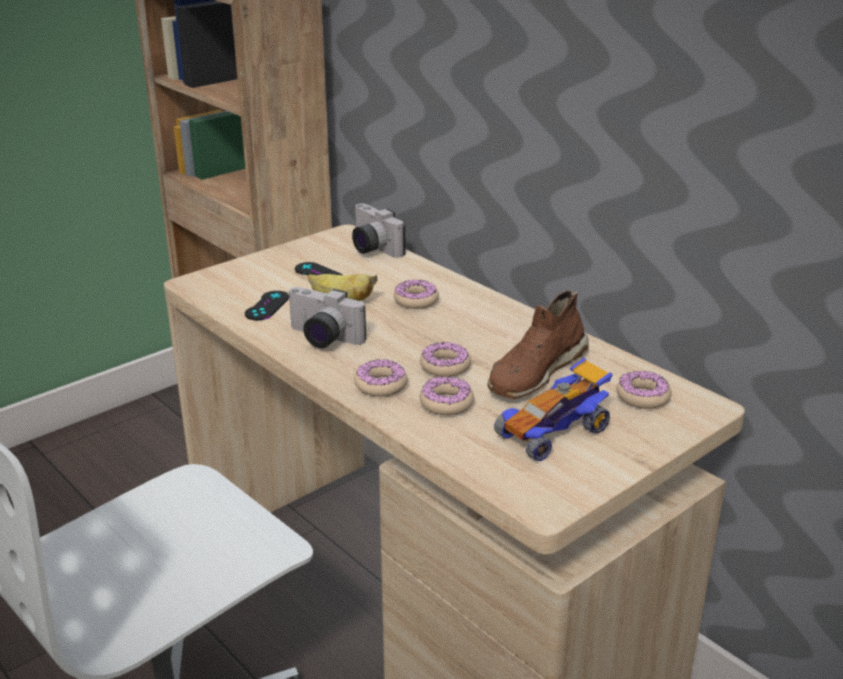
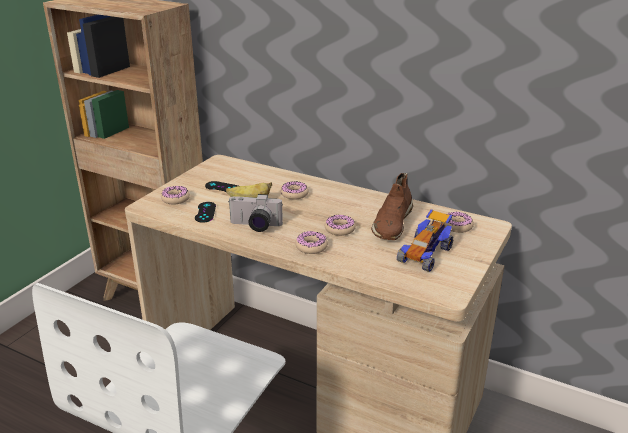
camera: 20 degrees left, 0 degrees up
(371, 248) = (243, 167): camera -> none
(446, 403) = (356, 250): donut -> donut (175, 199)

